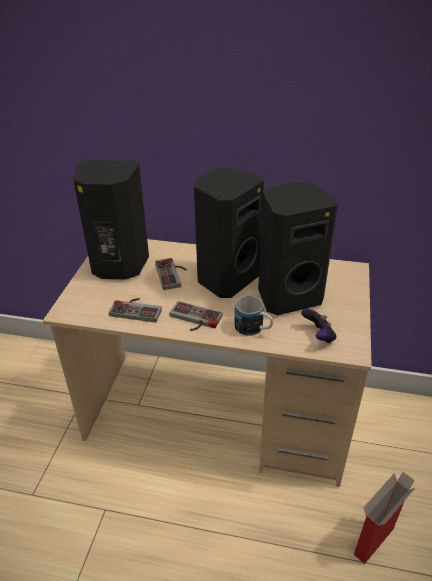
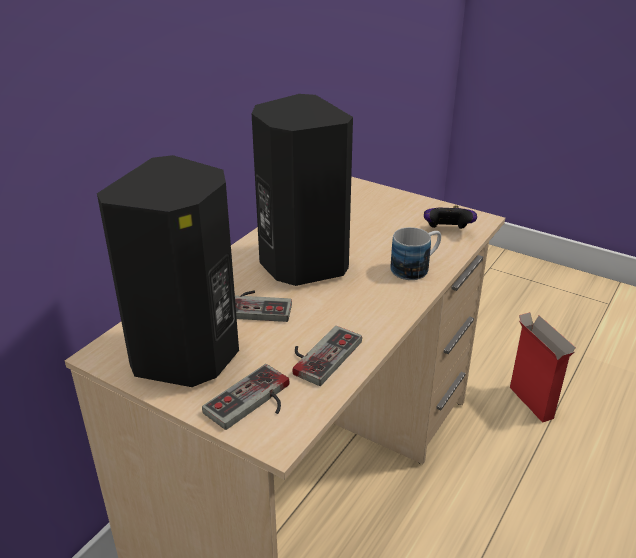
camera: 70 degrees left, 5 degrees down
(193, 320) = (373, 308): game controller -> game controller (254, 403)
(288, 296) = (366, 231): black speaker -> none

